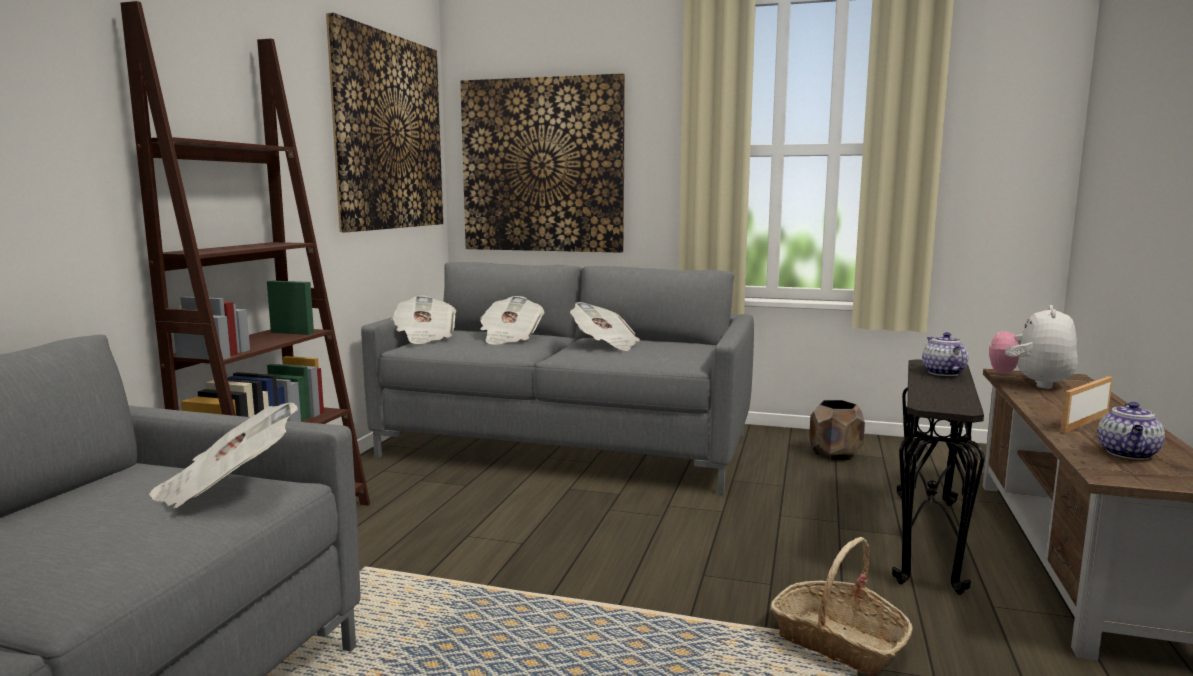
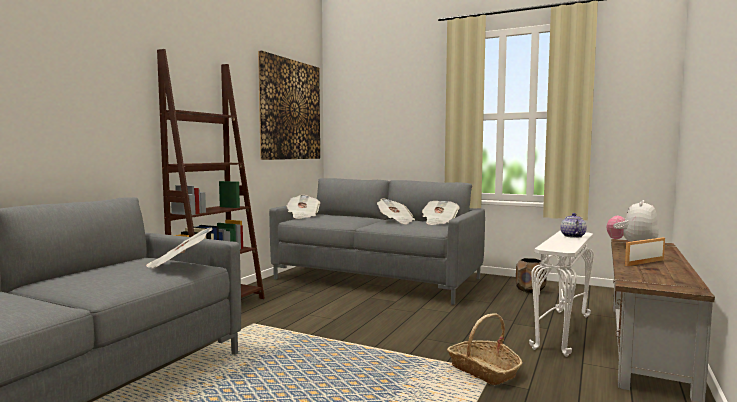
camera: 10 degrees right, 5 degrees down
(510, 338) = (347, 217): newspaper -> newspaper (439, 222)
(542, 165) = (373, 127): picture -> none
(927, 539) = (562, 331): black side table -> white side table
(1128, 454) = (654, 275): teapot -> none

